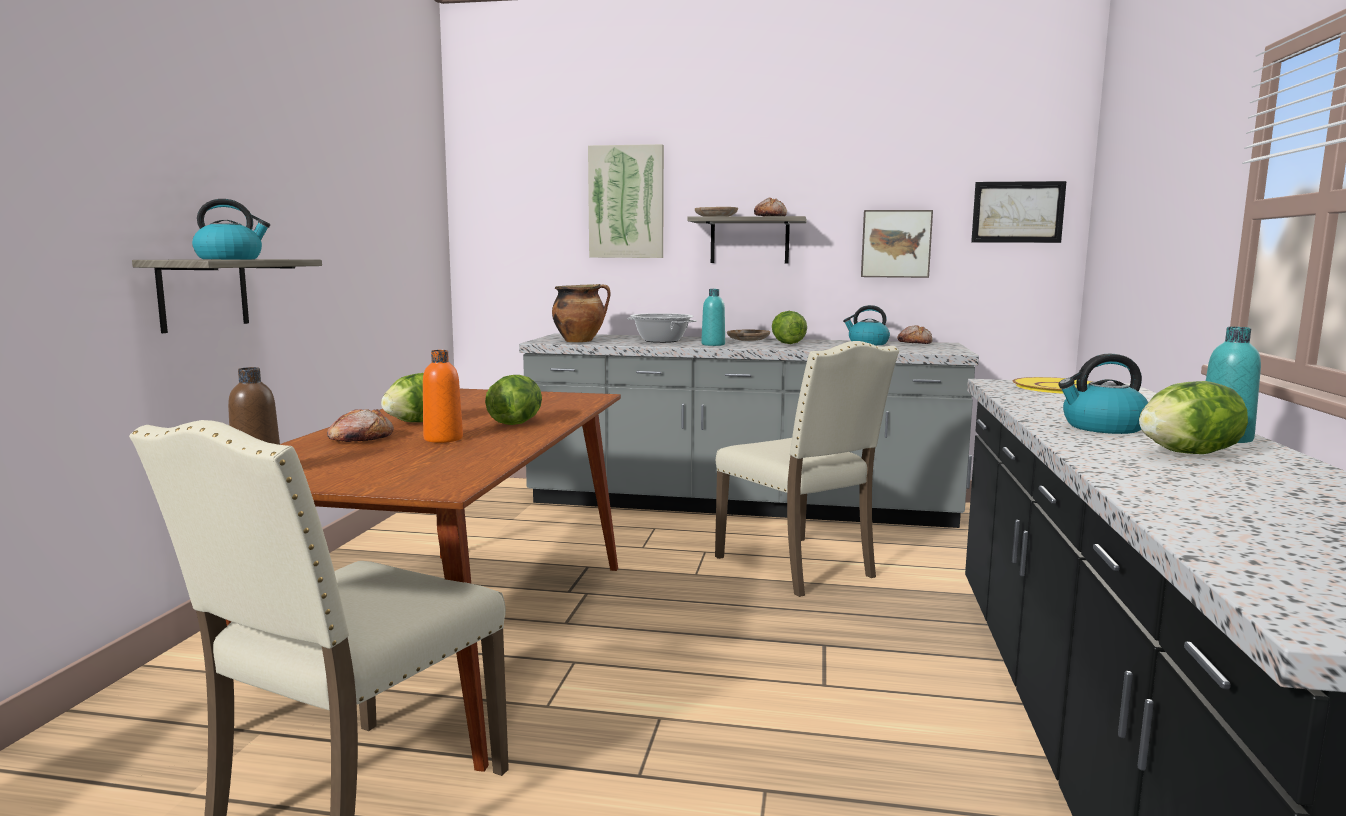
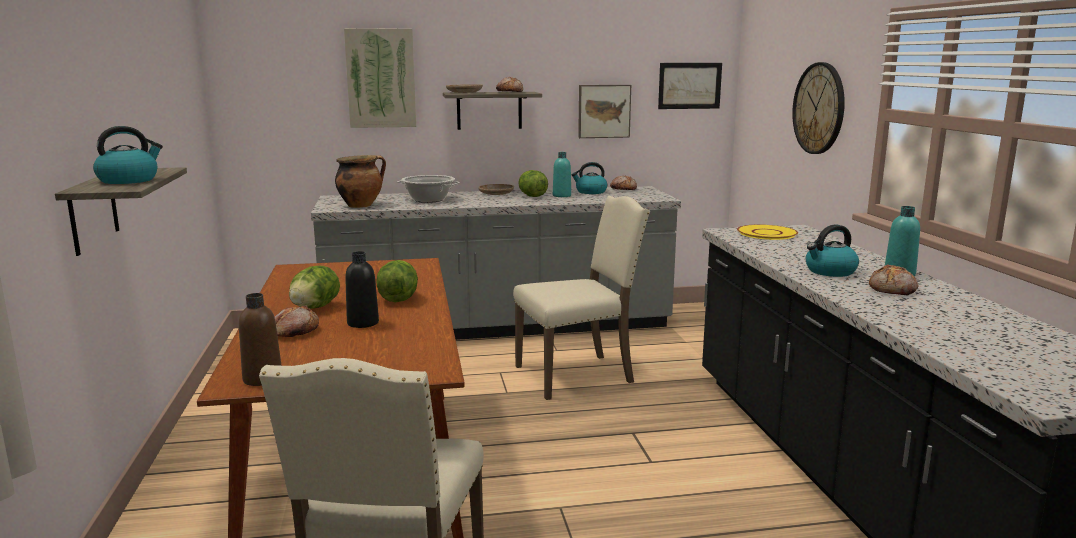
camera: 20 degrees left, 5 degrees up
(443, 439) = (363, 323): orange bottle -> black bottle
(713, 344) = (477, 202): turquoise bottle -> turquoise bottle (561, 195)
(799, 567) = (577, 375): beige chair -> beige chair turned 60 degrees counterclockwise
(1174, 220) = (819, 108): none -> wall clock
(1187, 453) = (893, 290): lettuce -> bread

